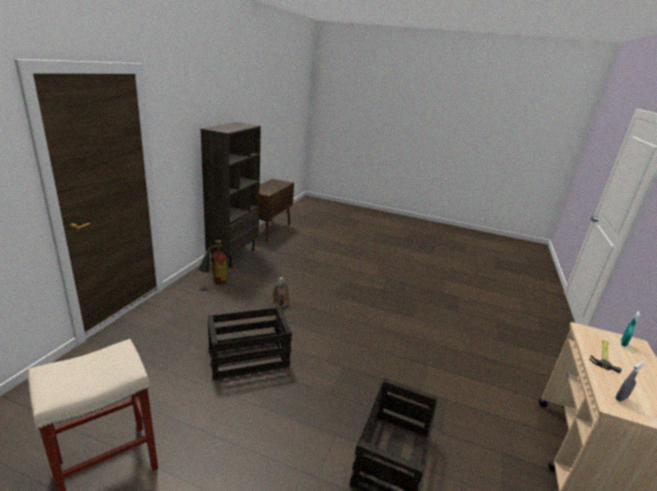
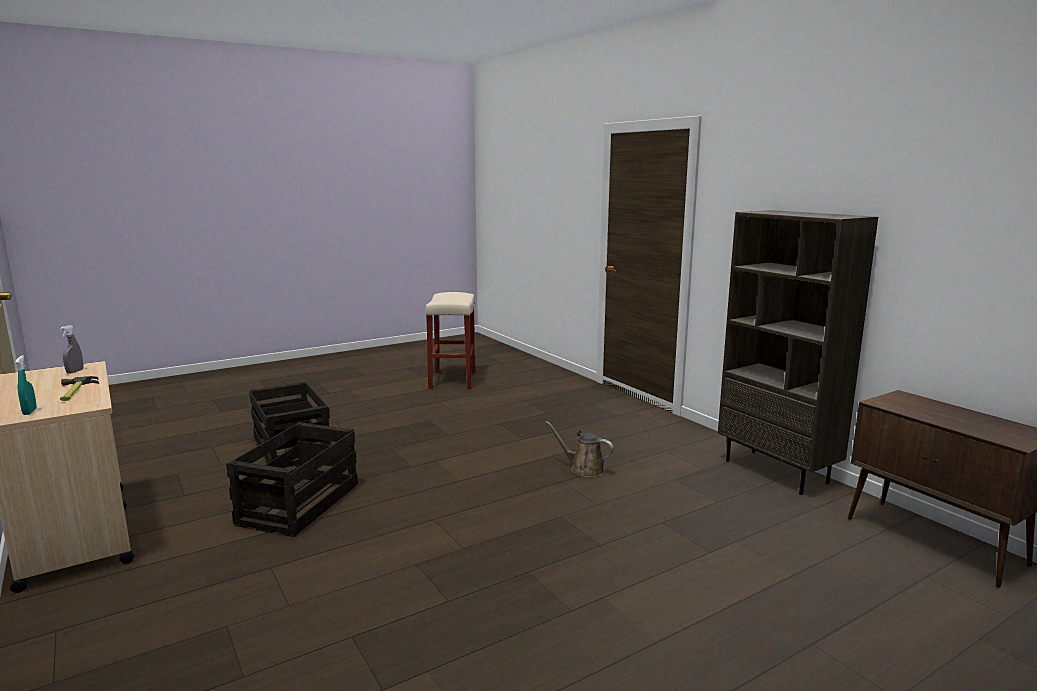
camera: 130 degrees right, 10 degrees down
(215, 282) = (679, 443): fire extinguisher -> none
(248, 358) = (494, 428): crate -> crate (299, 503)

